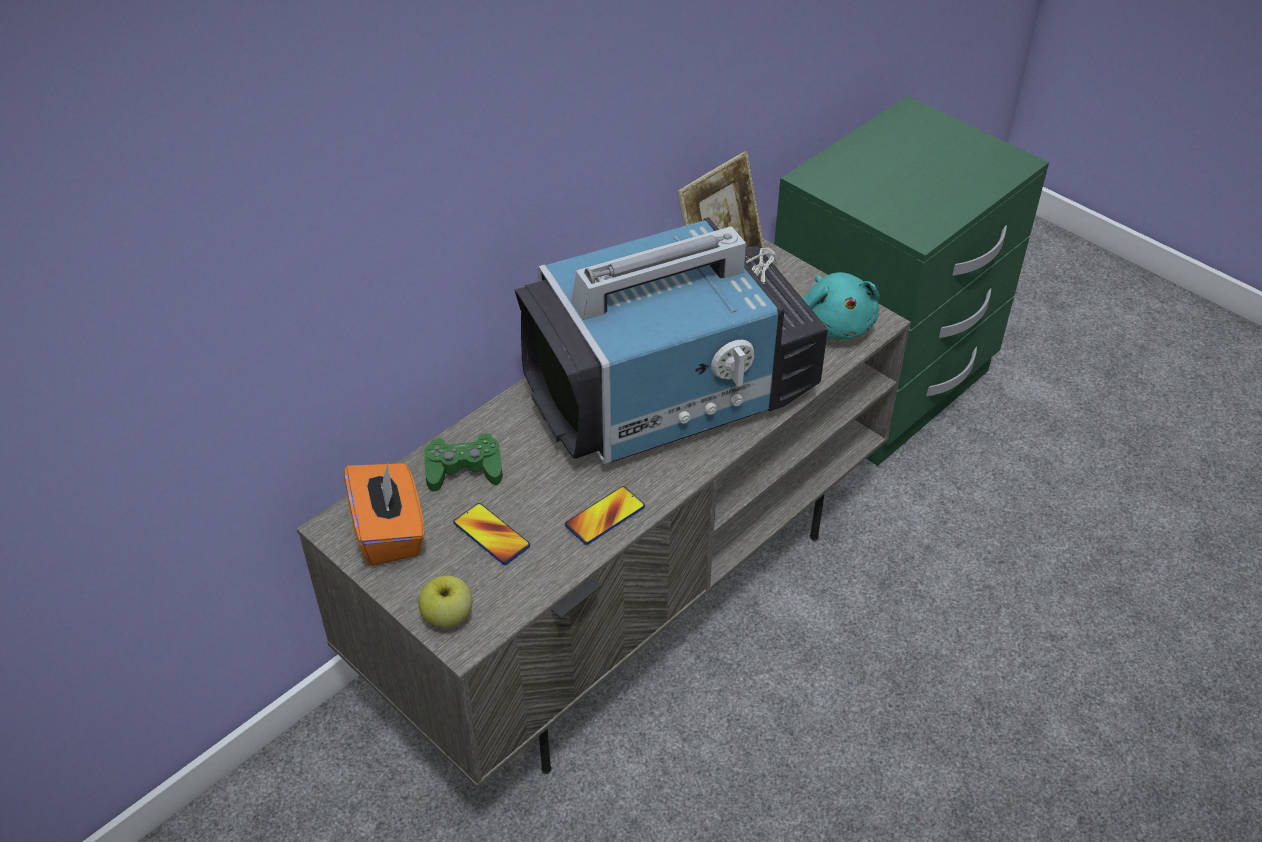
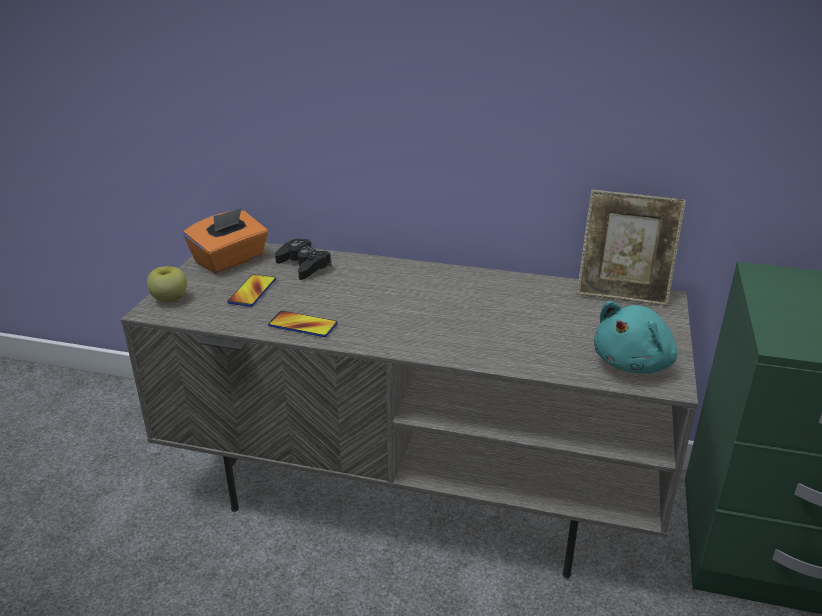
camera: 60 degrees right, 15 degrees down
(464, 469) = (304, 265): green game controller -> black game controller
(672, 393) = (457, 314): television -> none

